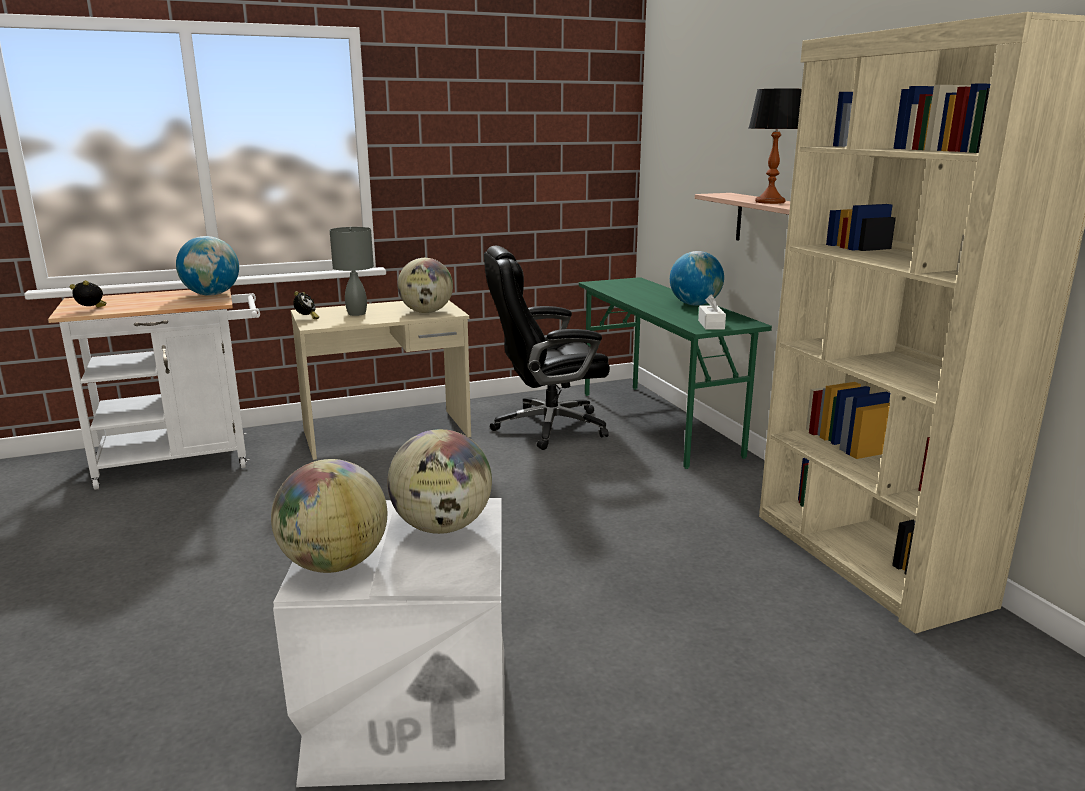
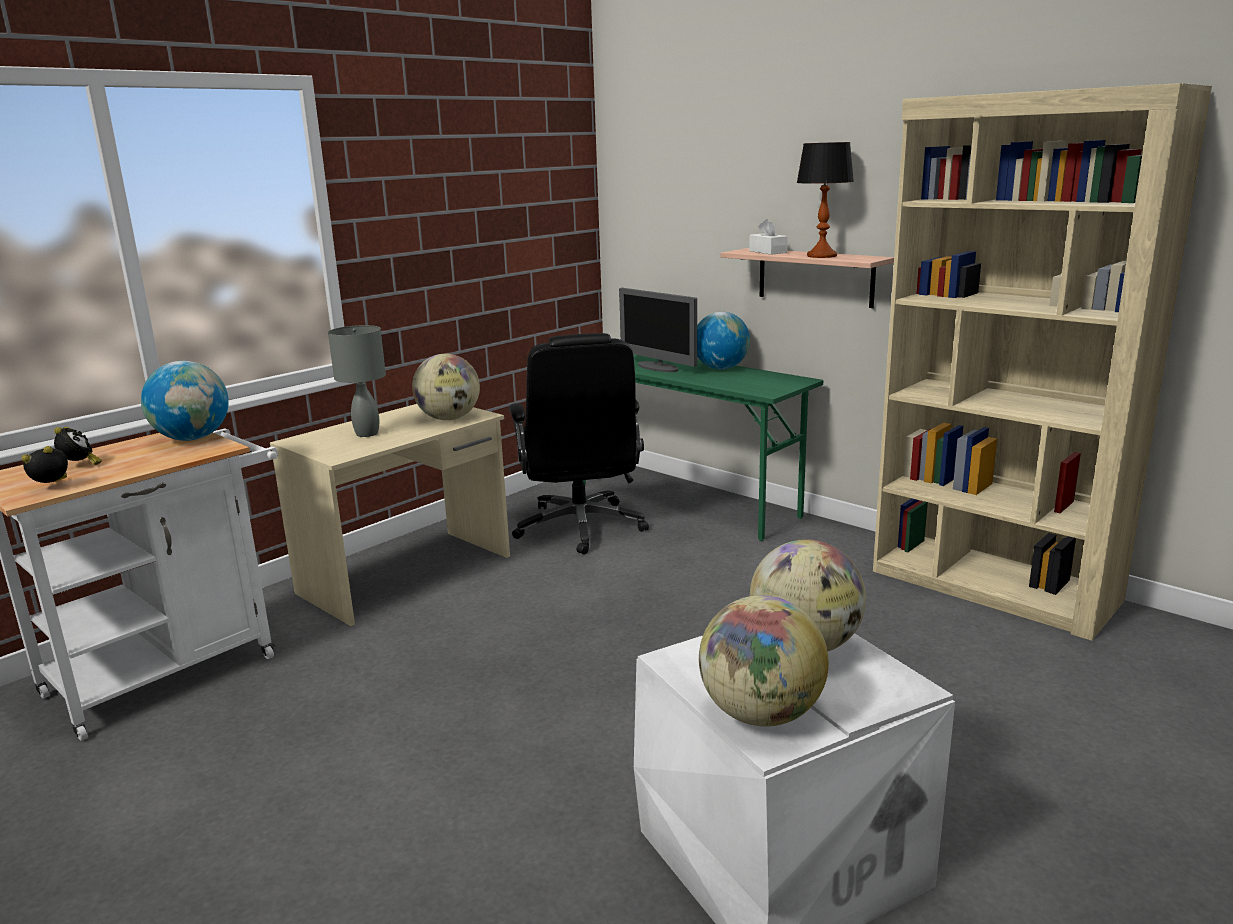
camera: 25 degrees left, 0 degrees up
(306, 318) = (313, 450): alarm clock -> alarm clock (79, 466)
(547, 427) = (580, 528): black office chair -> black office chair turned 60 degrees counterclockwise
(643, 297) = (658, 367): none -> monitor
(711, 325) = (771, 387): white tissue box -> white tissue box (767, 252)

